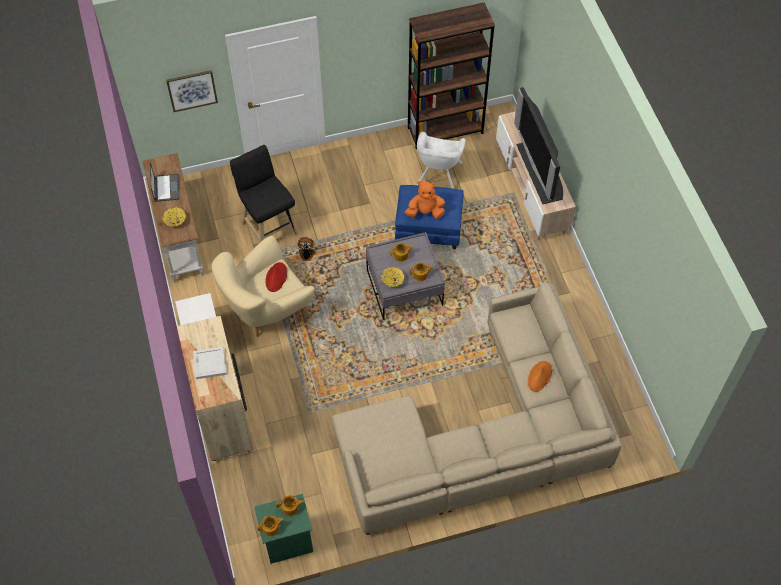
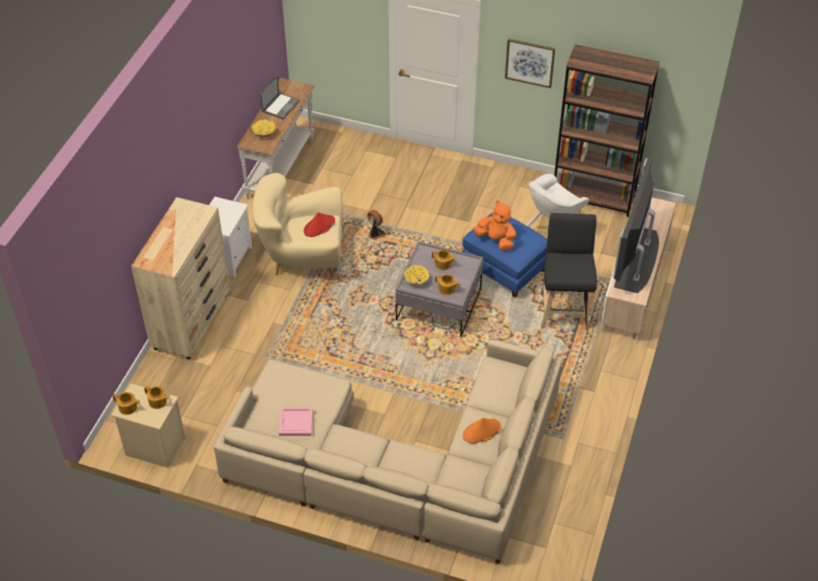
camera: 35 degrees right, 10 degrees down
(192, 90) = (349, 29): picture -> picture (530, 62)
(210, 363) = (176, 237): white tray -> none
(268, 226) = (363, 196): black stool -> black stool (564, 308)
(287, 542) = (153, 447): green nightstand -> beige nightstand
(402, 455) = (296, 423): none -> pink tray

